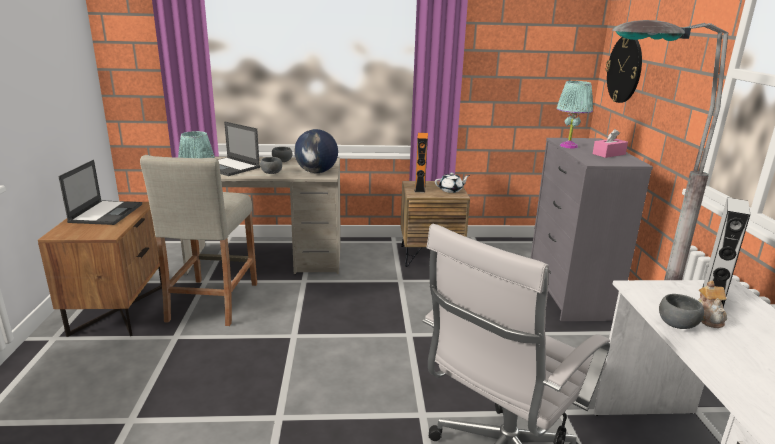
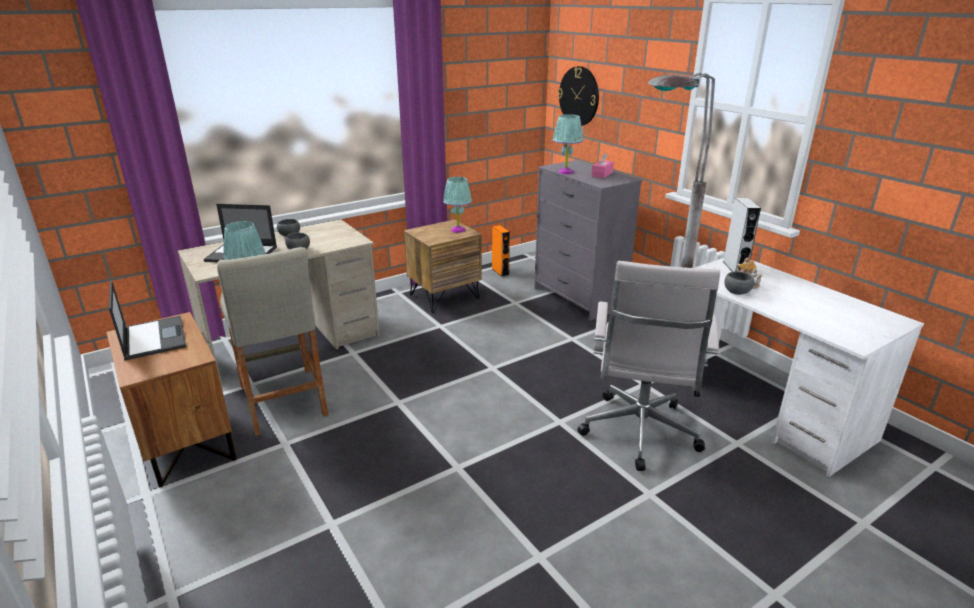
camera: 30 degrees left, 5 degrees up
(317, 172) = (343, 239): globe -> none
(420, 188) = (429, 234): orange speaker -> orange speaker (500, 272)
(451, 190) = (458, 230): white teapot -> turquoise table lamp

